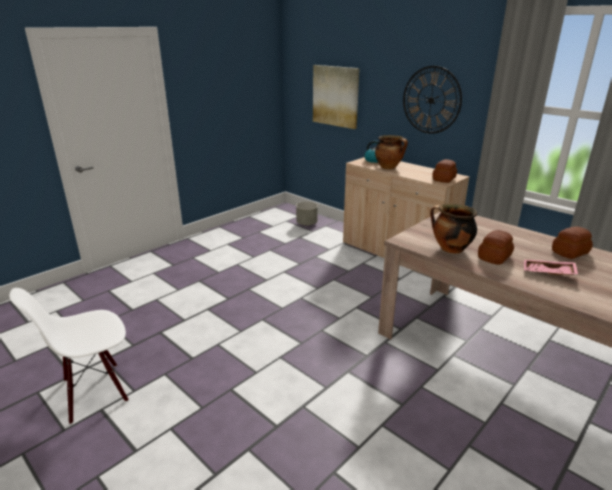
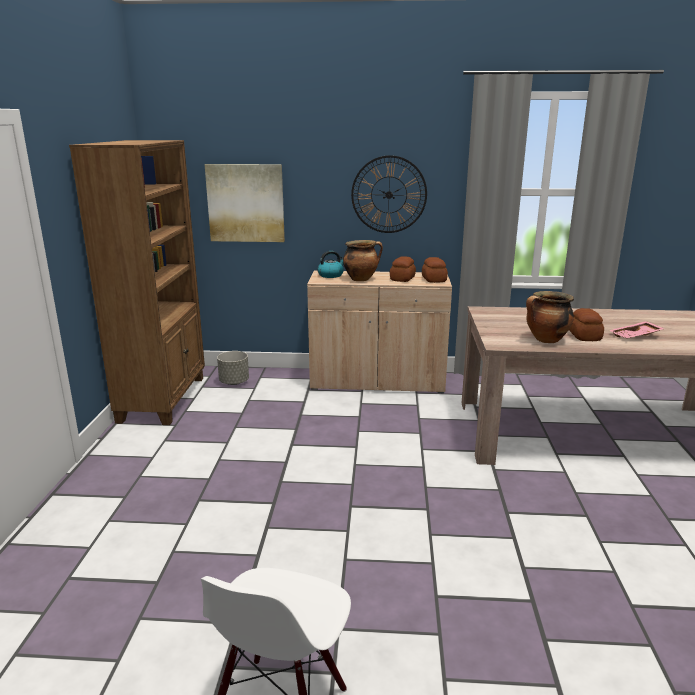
camera: 40 degrees left, 5 degrees down
(258, 221) = (164, 399): none -> brown bookcase
(570, 252) = (616, 317): bread -> bread (403, 278)

